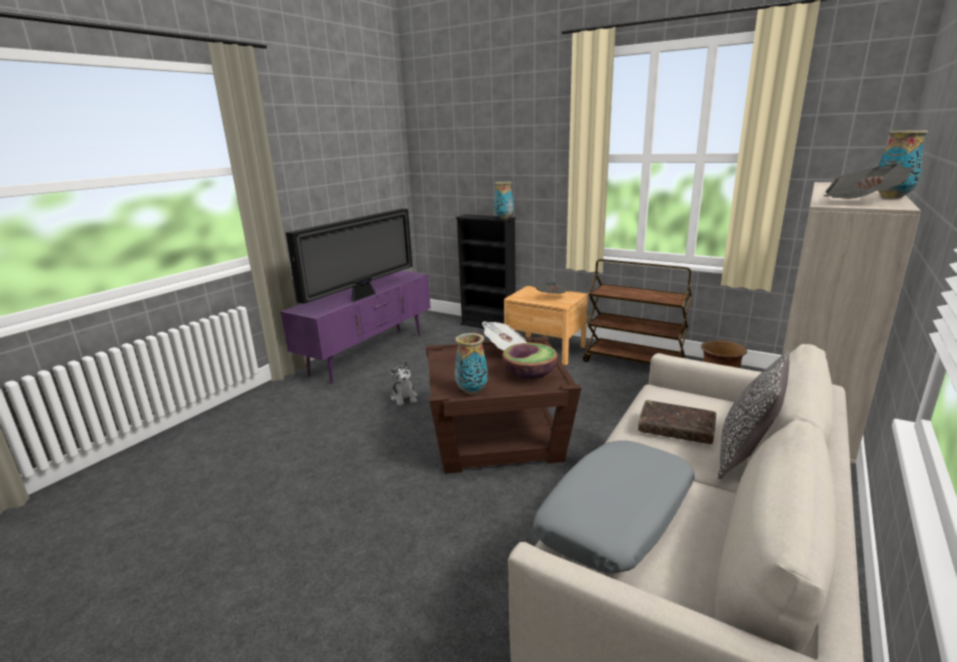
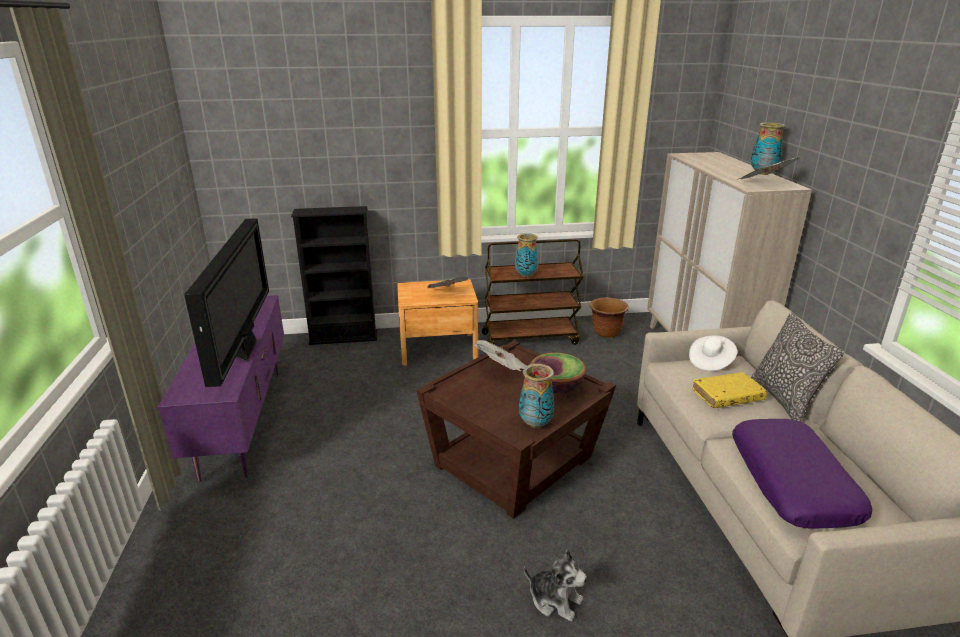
camera: 40 degrees left, 5 degrees up
(404, 397) = (364, 457): plush toy -> plush toy (555, 600)
(503, 218) = (357, 209): vase -> vase (525, 275)
(617, 516) = (792, 483): grey pillow -> purple pillow
(676, 429) = (727, 396): brown book -> yellow book
(710, 399) = (710, 362): none -> white hat

